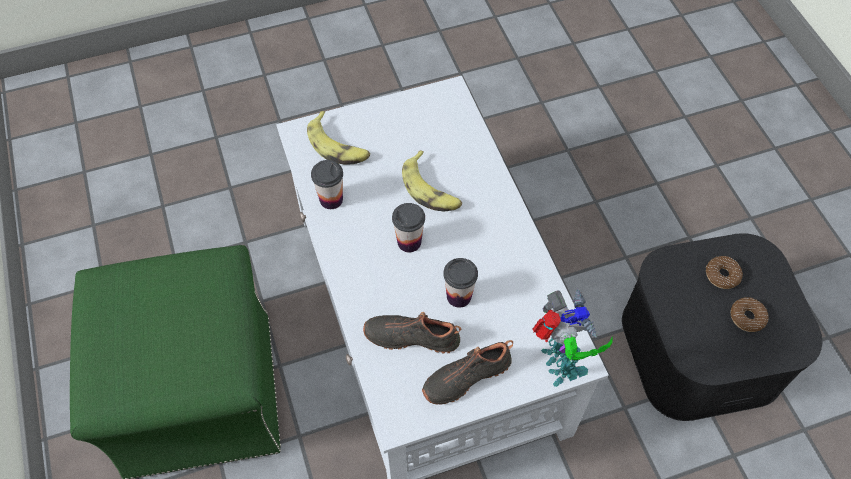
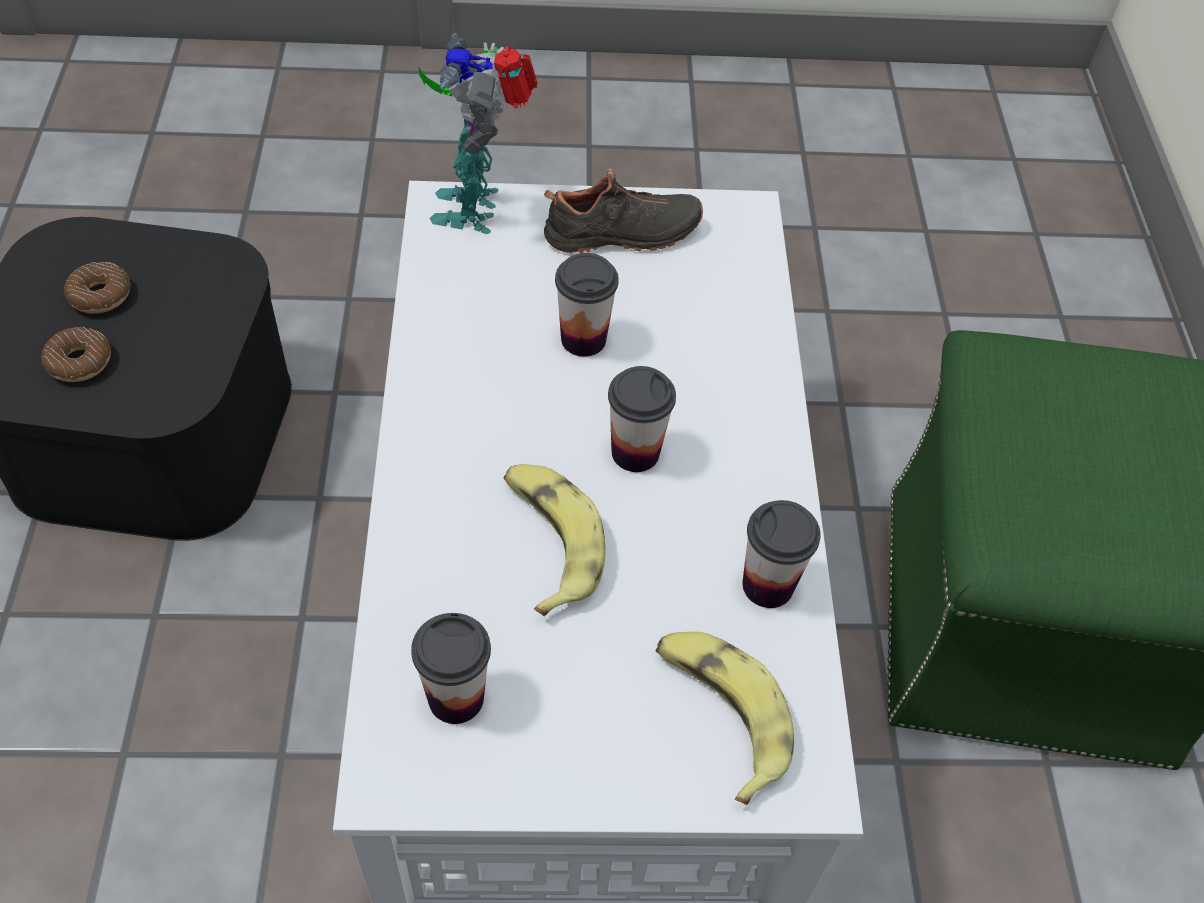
camera: 165 degrees left, 5 degrees down
(412, 335) = (686, 307): black shoe -> none
(440, 122) = (456, 698): none -> cup

